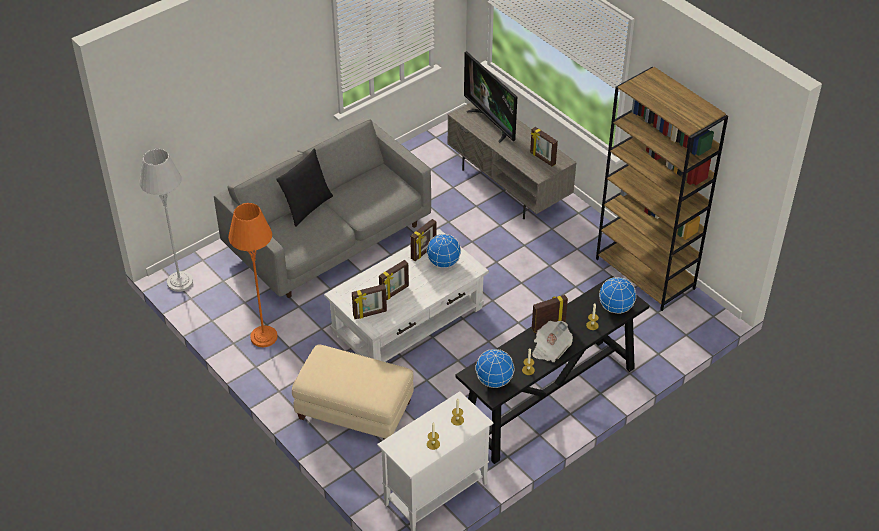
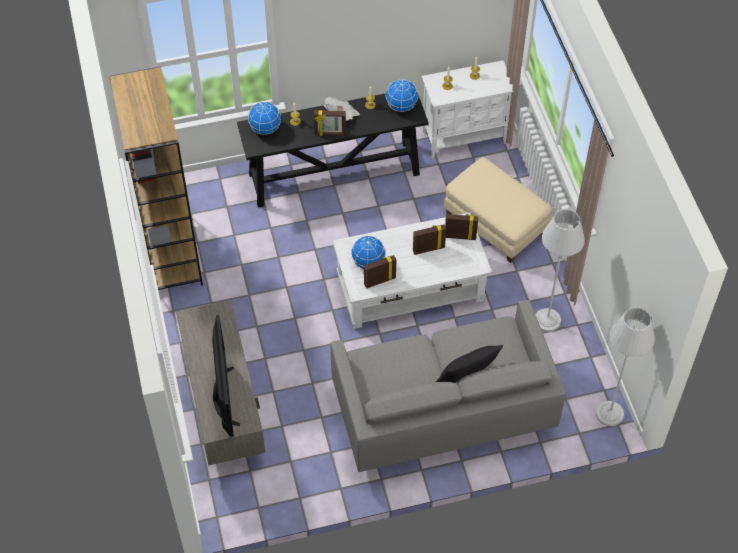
camera: 155 degrees left, 10 degrees up
(264, 337) = (547, 320): orange floor lamp -> grey floor lamp
(542, 159) = (205, 328): picture frame -> none

